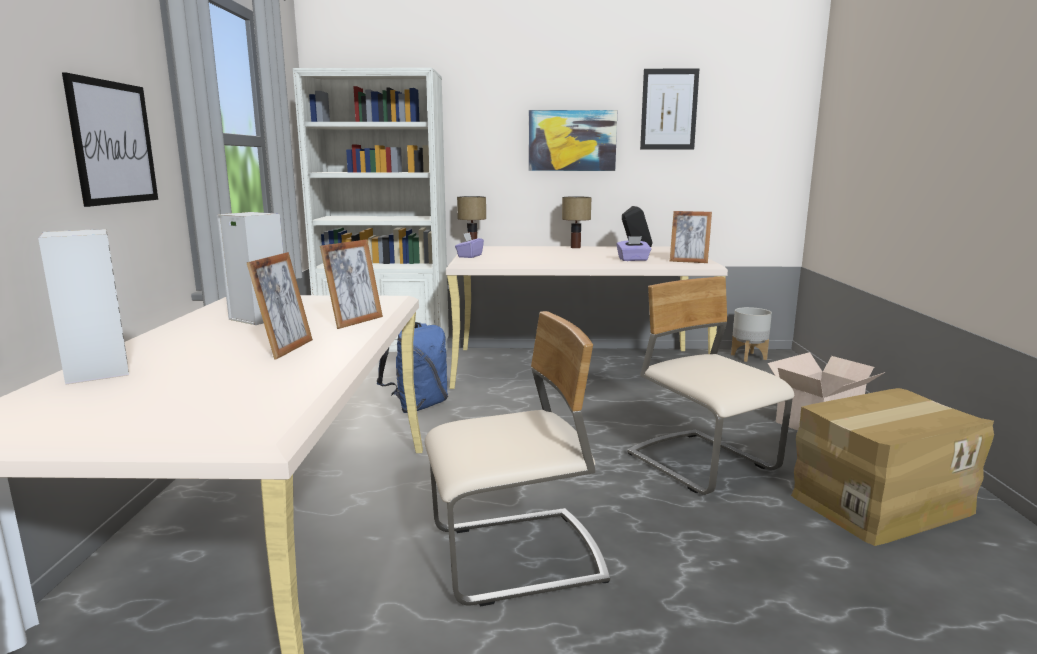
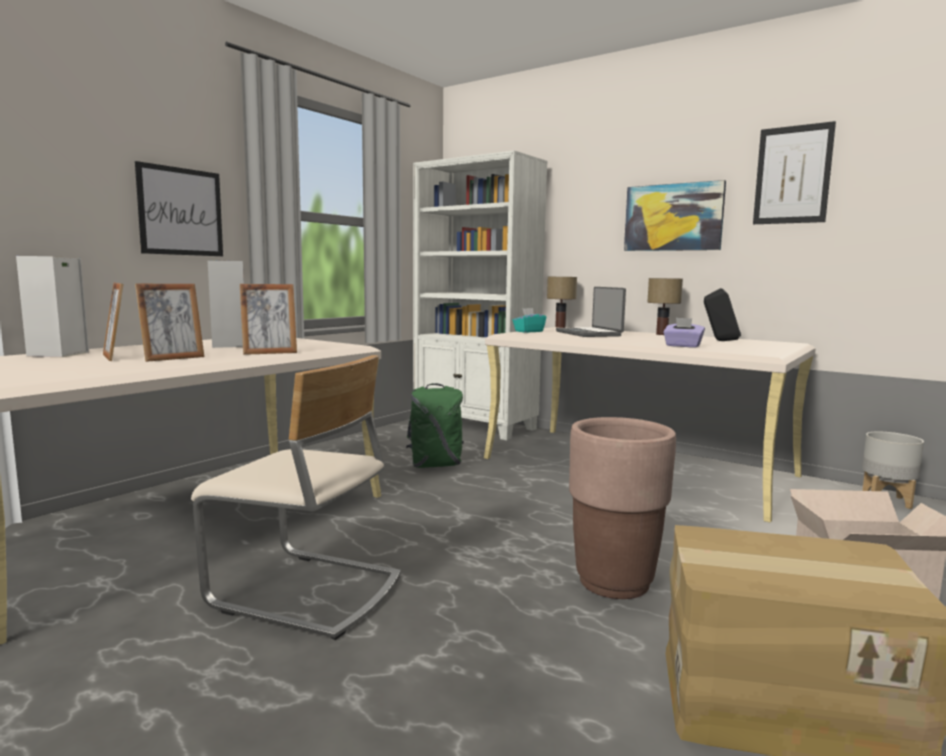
camera: 35 degrees right, 5 degrees down
(418, 406) = (435, 465): blue backpack -> green backpack
(469, 256) = (528, 331): purple tissue box -> turquoise tissue box
(525, 253) = (589, 334): none -> laptop
(688, 261) = (745, 352): picture frame -> picture frame (115, 357)
(702, 463) = (614, 582): beige chair -> brown planter

